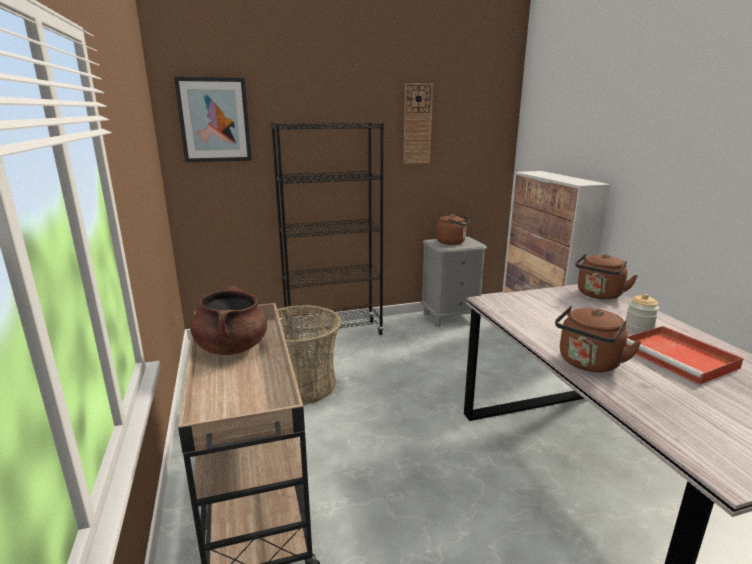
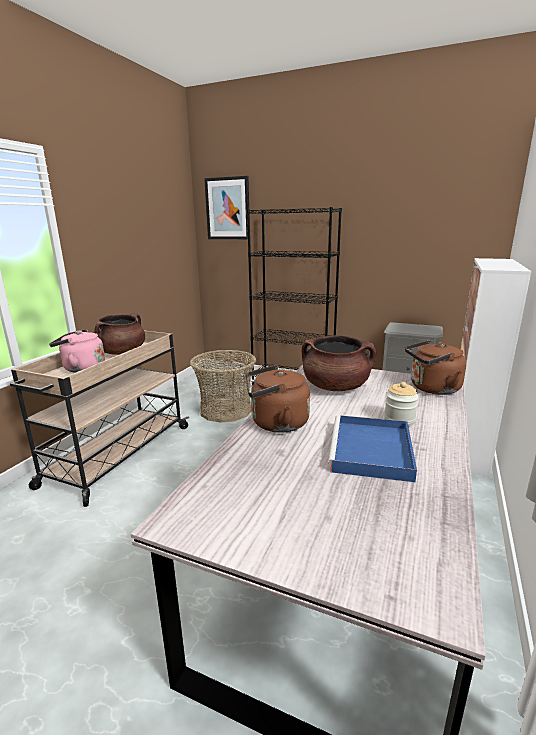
camera: 40 degrees right, 0 degrees up
(233, 388) = (81, 368): none -> pink kettle
(417, 124) = (391, 209): wall clock -> none
(453, 242) = (412, 328): brown kettle -> none
(546, 315) = (336, 387): none -> brown cooking pot
(680, 358) = (372, 451): red tray -> blue tray

